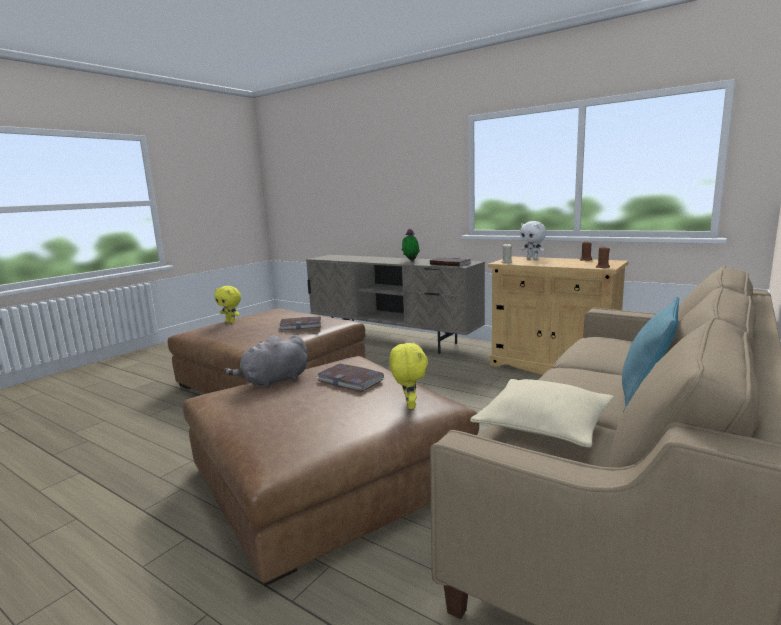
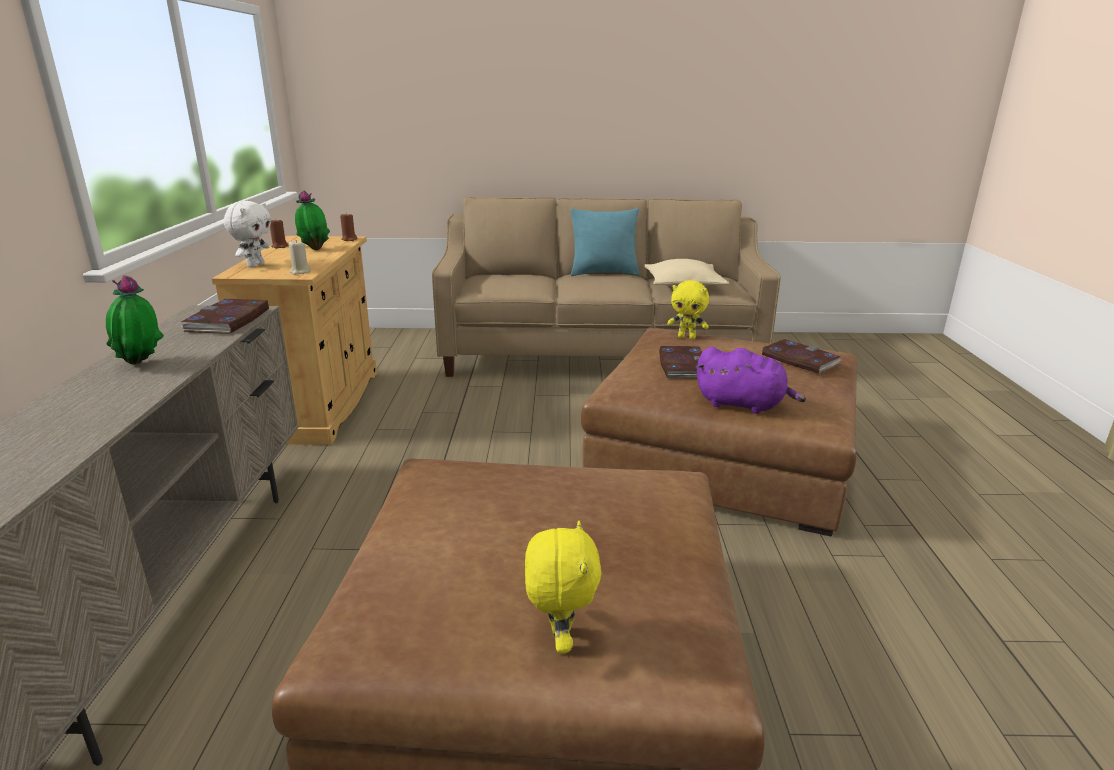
camera: 125 degrees left, 10 degrees up
(273, 381) = (743, 405): grey plush toy -> purple plush toy
(301, 325) = (516, 487): book -> book (799, 360)
(409, 405) = (687, 337): yellow plush toy -> yellow plush toy turned 120 degrees counterclockwise
(570, 263) = (315, 249): none -> potted plant

